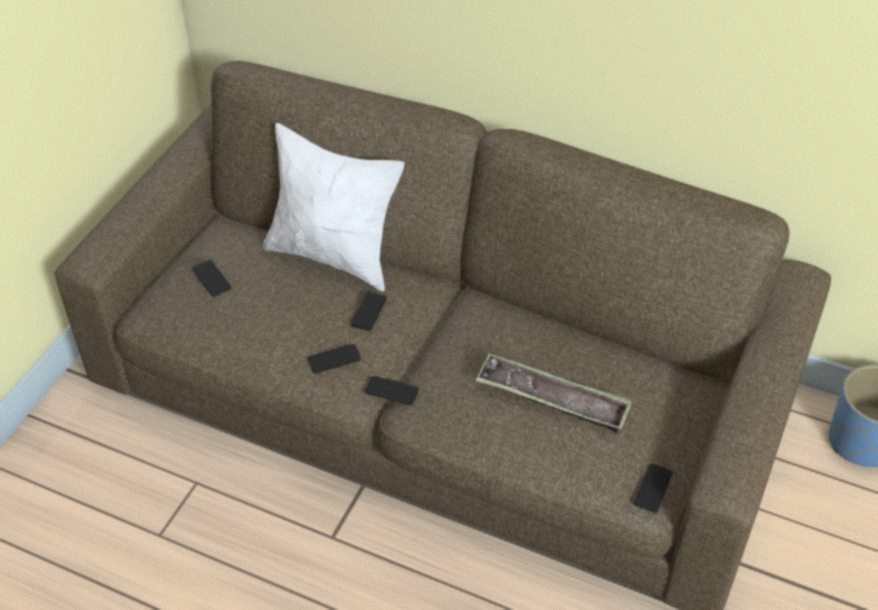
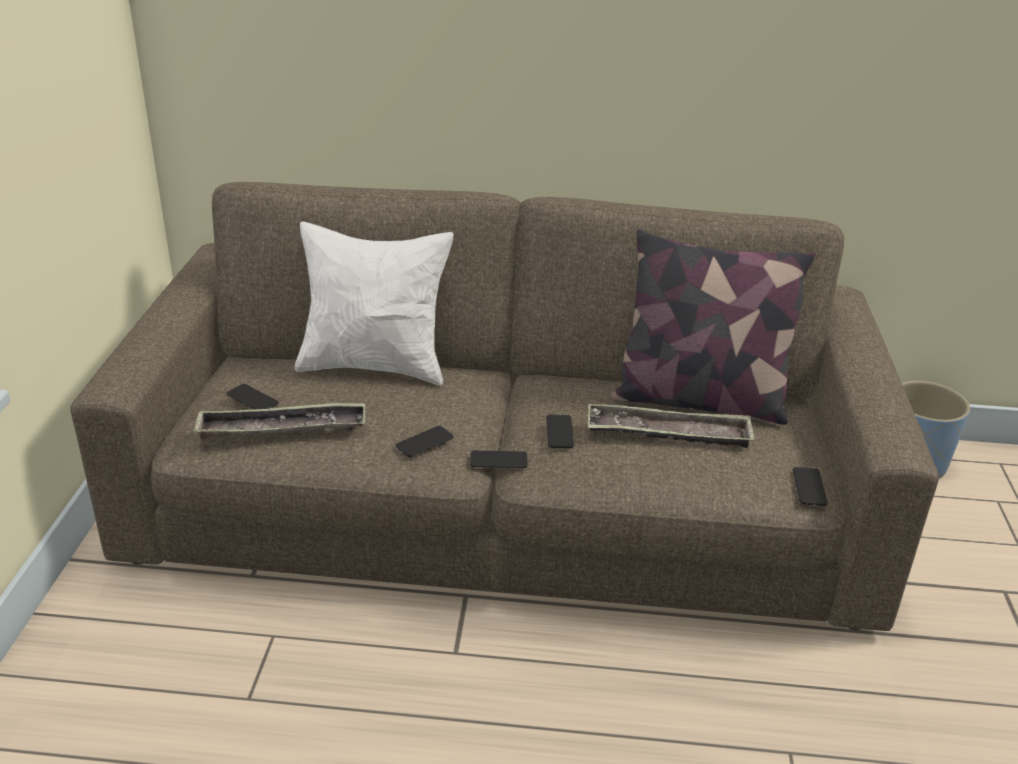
camera: 20 degrees left, 15 degrees down
(223, 318) = (282, 429): none -> tray
(368, 312) = (439, 399): phone -> phone (559, 432)
(610, 361) = (699, 400): none -> pillow

